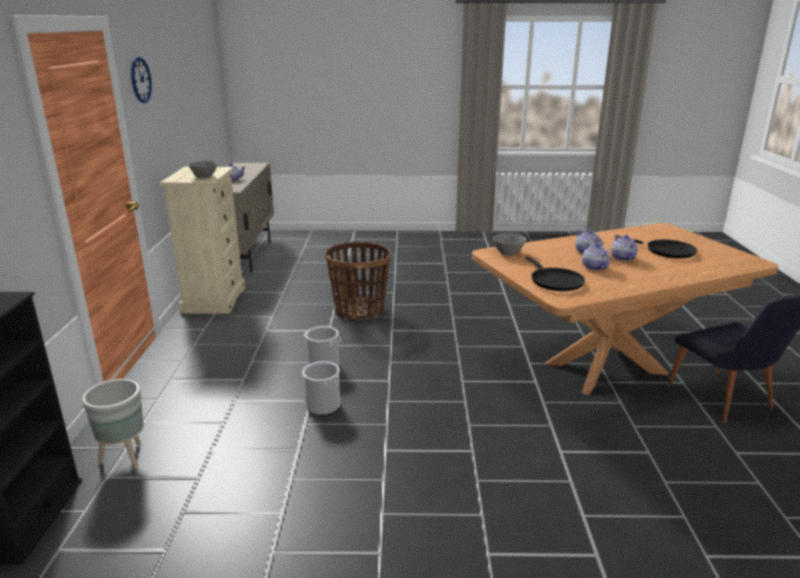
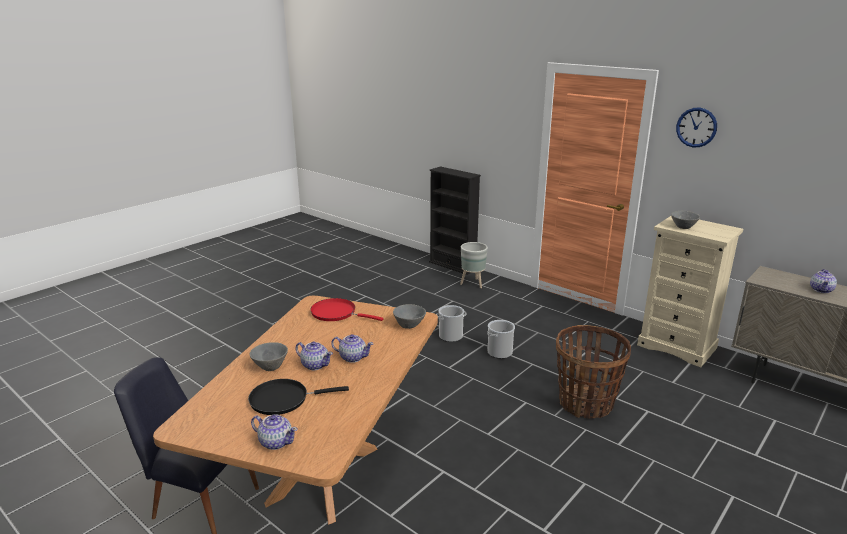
camera: 130 degrees right, 0 degrees up
(554, 281) = (336, 313): black frying pan -> red frying pan
(594, 267) = (325, 341): teapot -> teapot (276, 442)
(660, 269) = (271, 366): none -> grey bowl

